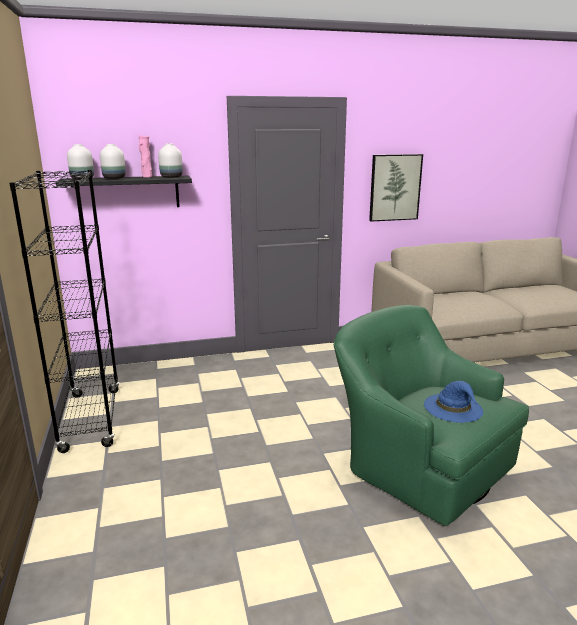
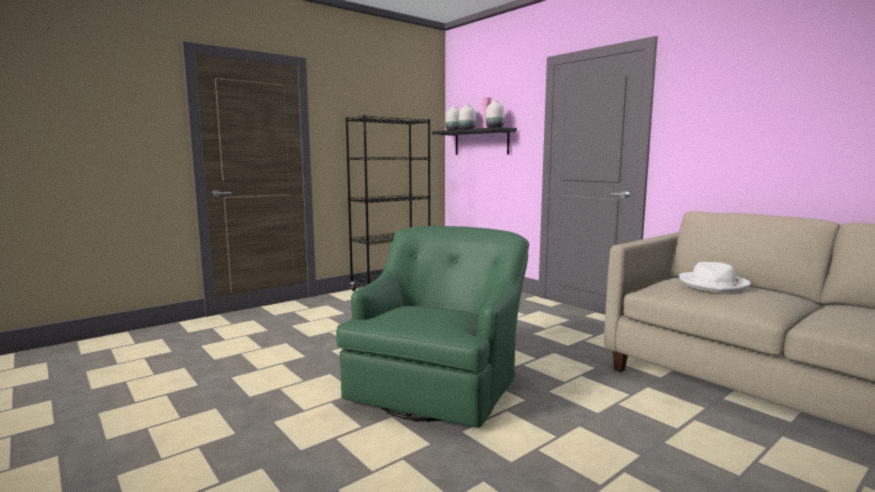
camera: 65 degrees right, 10 degrees down
(395, 187) = (717, 137): picture -> none
(453, 408) = (418, 312): blue hat -> none
(459, 299) = (713, 285): none -> white hat

